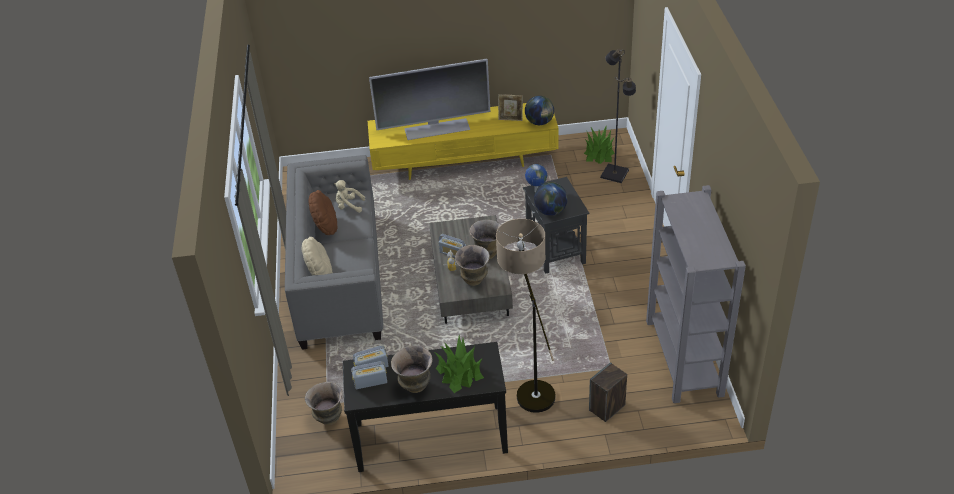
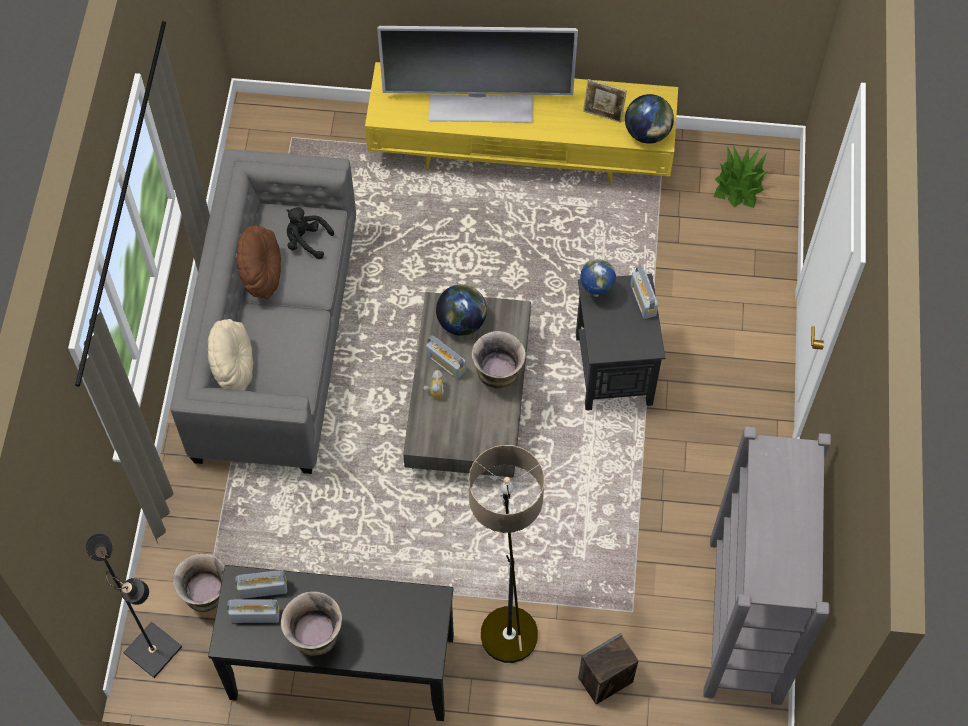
camera: 10 degrees right, 20 degrees up
(349, 206) = (306, 241): beige plush toy -> black plush toy
(459, 373) = (384, 631): potted plant -> none
(474, 281) = (464, 425): vase -> none
(551, 211) = (607, 340): globe -> globe (462, 322)
(566, 189) = (643, 300): none -> radio
(614, 174) = (750, 234): black floor lamp -> black floor lamp (153, 650)

